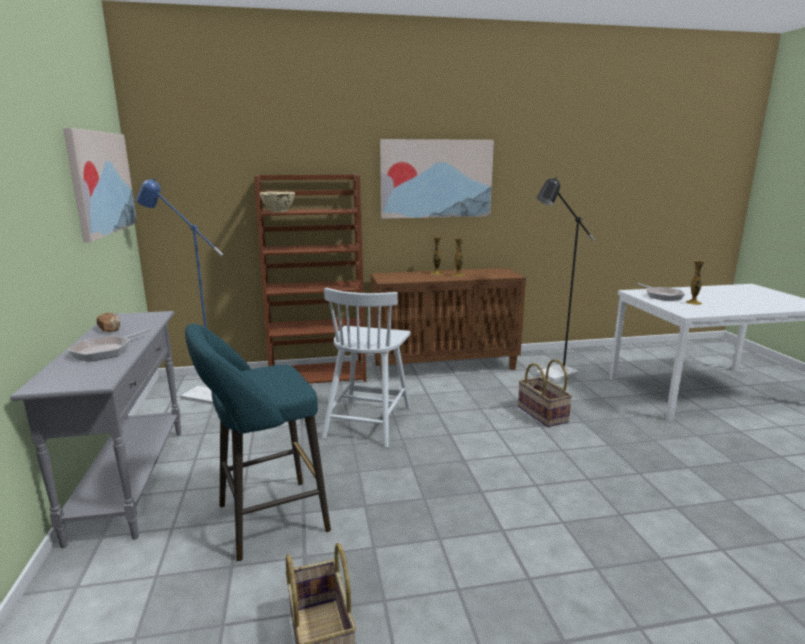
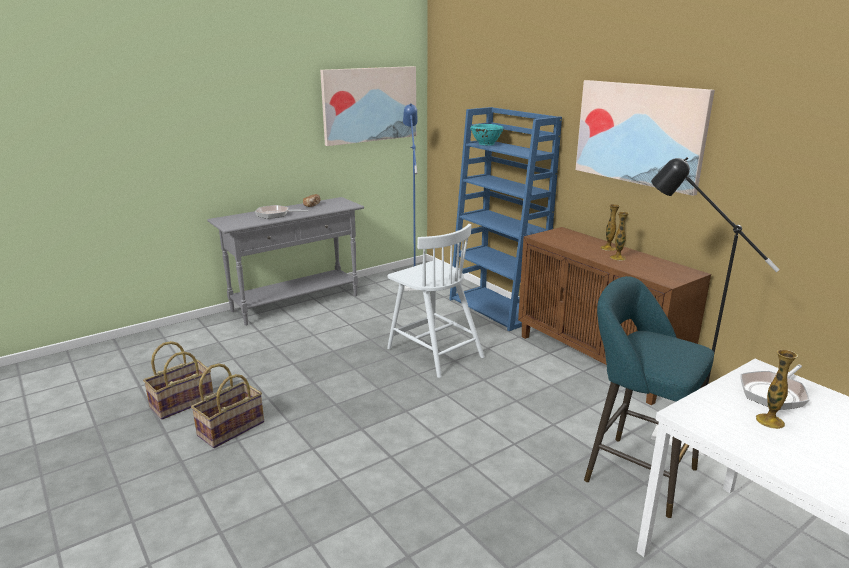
camera: 65 degrees right, 5 degrees up
(265, 520) = (279, 354): turquoise stool -> turquoise stool (633, 472)
(278, 211) = (486, 144): beige bowl -> turquoise bowl
(319, 375) = (497, 308): brown bookcase -> blue bookcase
(368, 421) = (434, 352): white chair -> white chair turned 120 degrees counterclockwise
(541, 414) = (543, 441): basket -> basket (231, 428)

